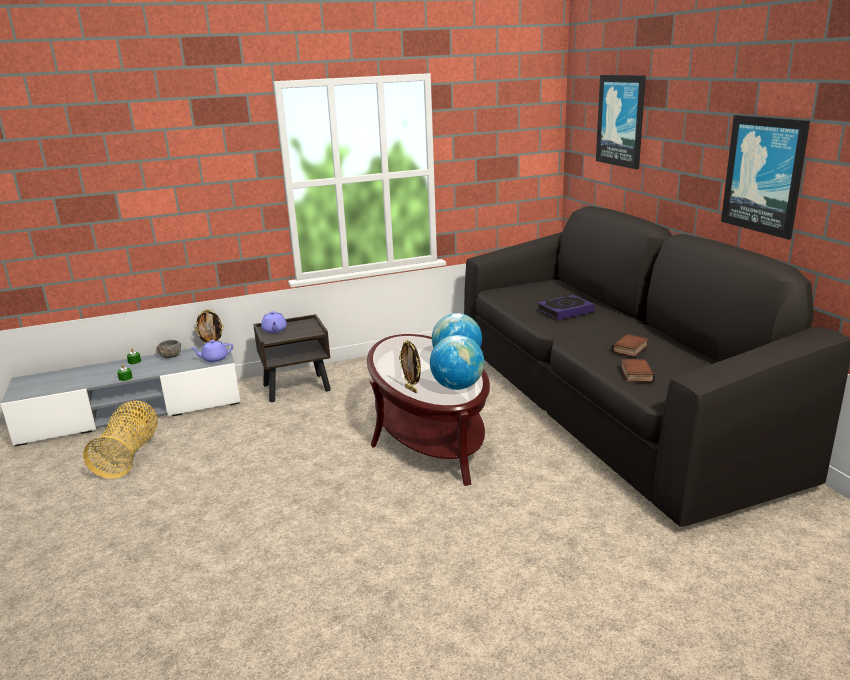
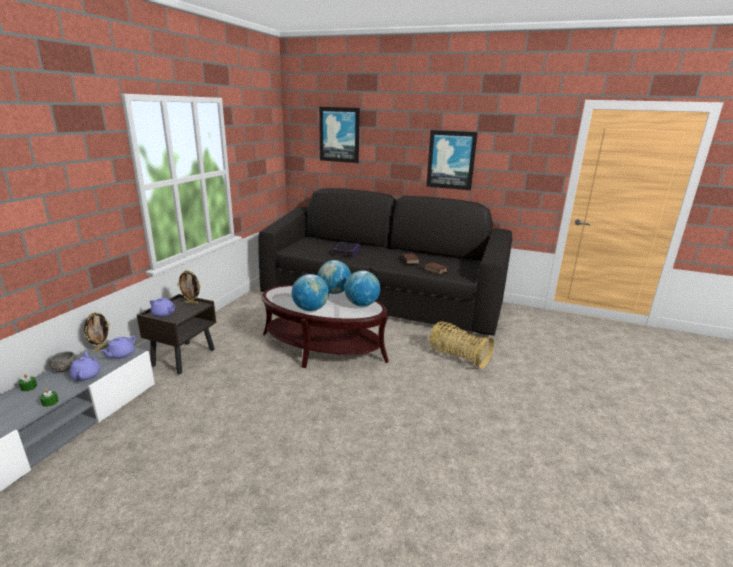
camera: 50 degrees left, 0 degrees up
(129, 455) = (114, 468): basket -> basket (457, 356)
(171, 366) = (86, 375): none -> purple teapot
(393, 371) = (310, 309): none -> globe
(412, 389) = (342, 314): picture frame -> picture frame (191, 303)

